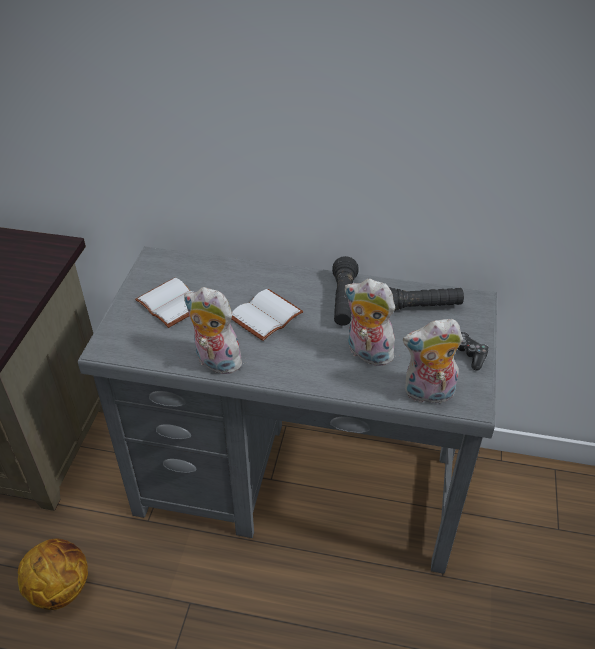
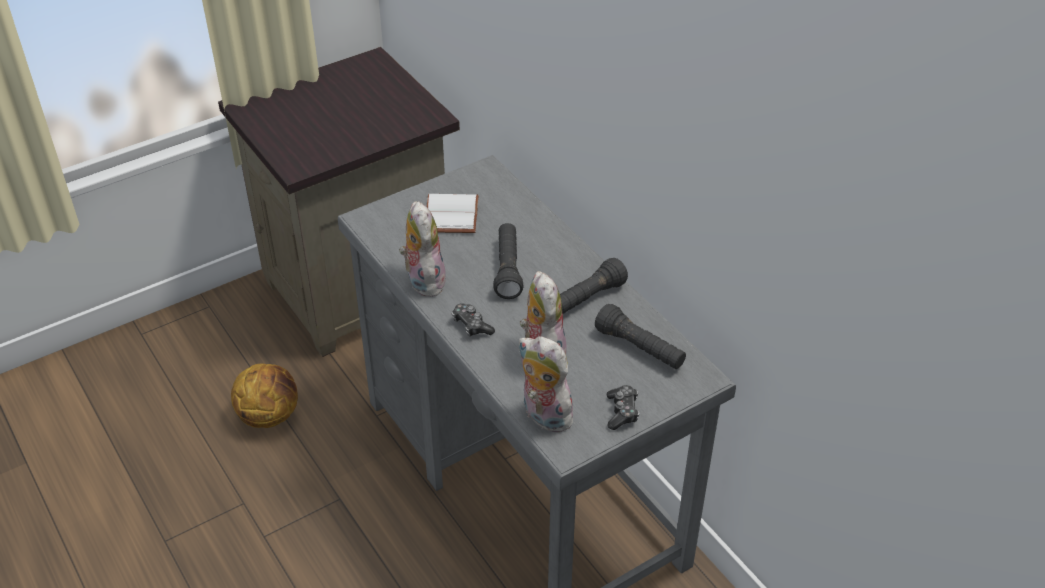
camera: 45 degrees right, 0 degrees up
(265, 314) = (507, 269): white book -> black flashlight
(295, 369) = (471, 325): none -> game controller

